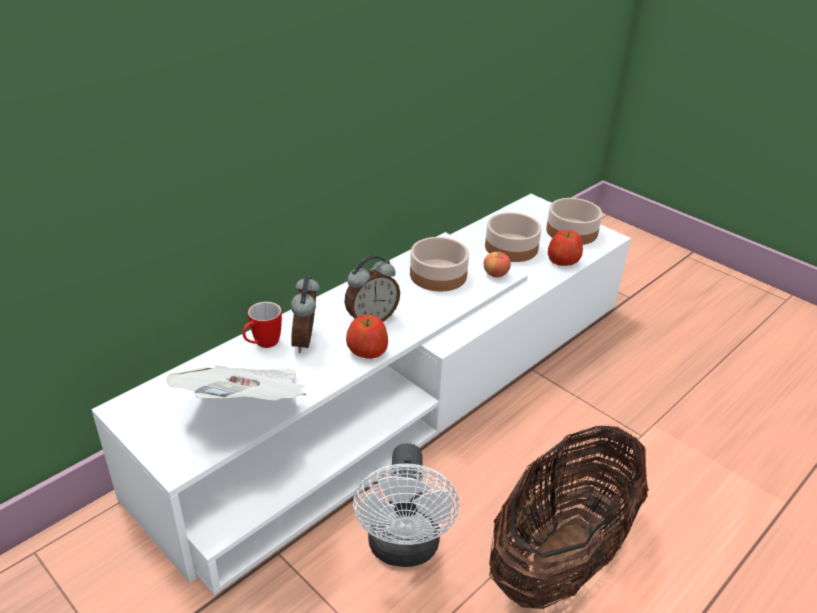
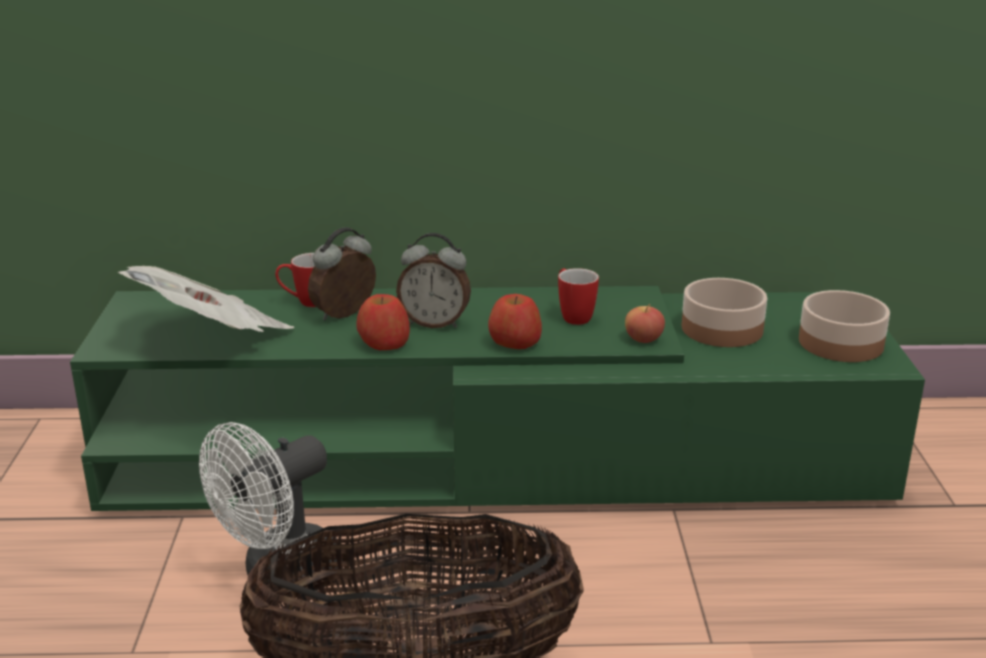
camera: 45 degrees right, 10 degrees down
(405, 390) = (493, 457): white tv stand -> green tv stand
(437, 275) = (572, 316): bowl -> mug
(562, 261) = (768, 364): apple -> apple (515, 343)

